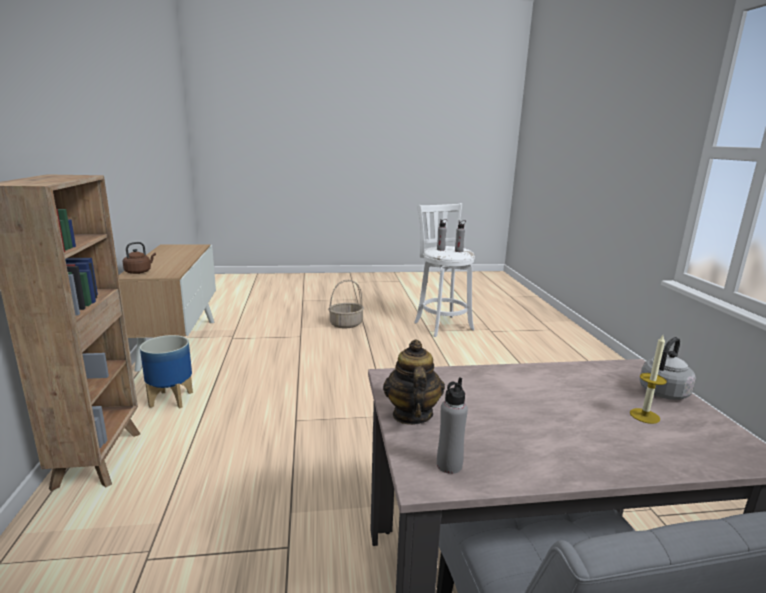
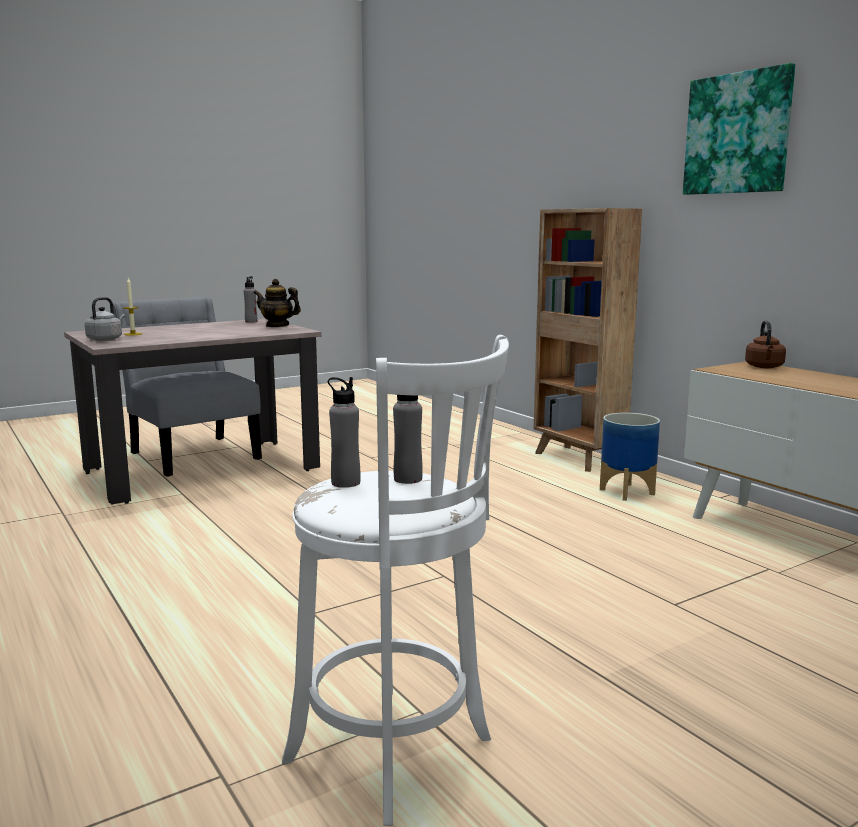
camera: 155 degrees right, 5 degrees down
(69, 104) = (737, 134): none -> picture
(346, 324) = (652, 669): basket -> none
(411, 414) = (277, 325): teapot -> teapot turned 135 degrees clockwise

